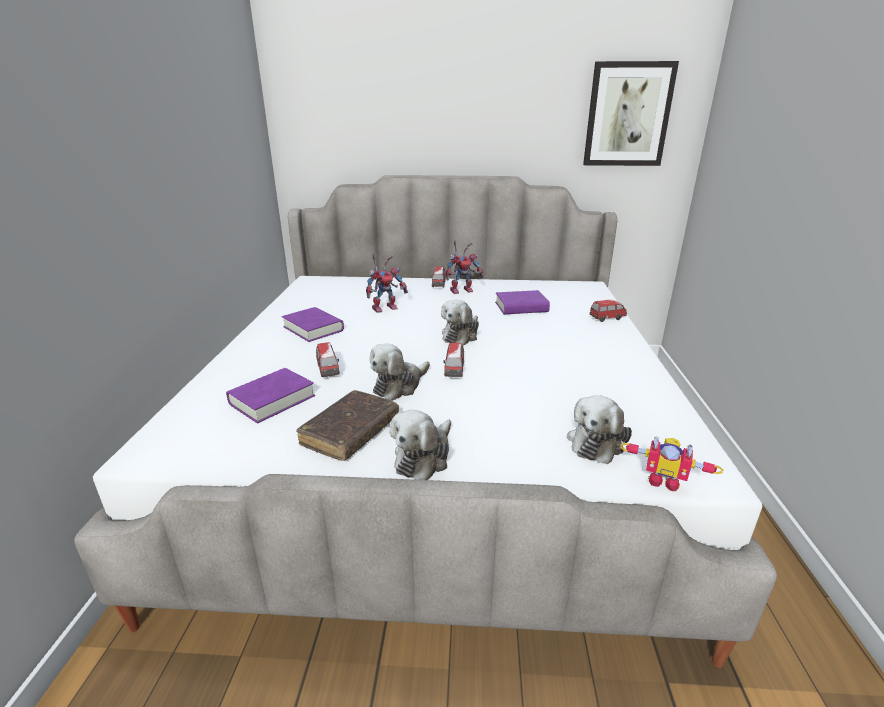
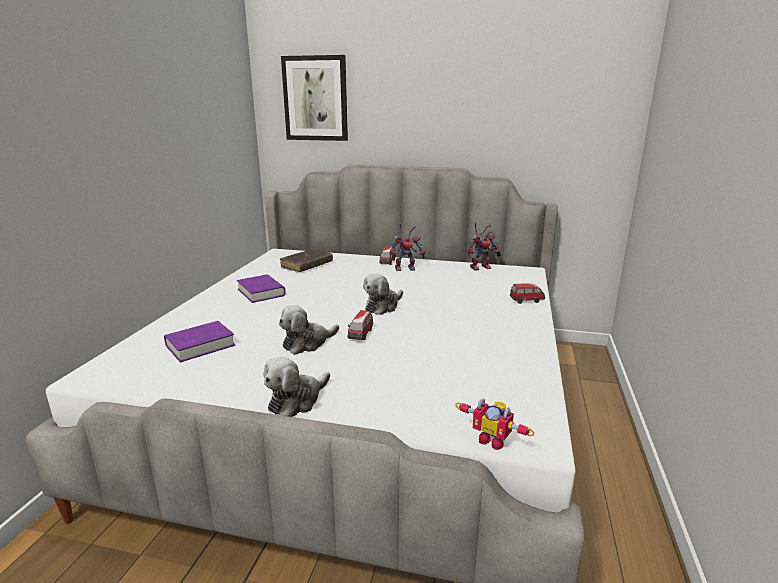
camera: 10 degrees right, 5 degrees down
(328, 370) = (256, 326): toy car -> none
(350, 432) = (248, 376): brown book -> brown book (307, 265)
(386, 307) = (330, 279): toy robot -> toy robot (481, 267)
(521, 307) = (451, 286): purple book -> none
(596, 442) = (451, 403): plush toy -> none
(627, 115) = (568, 115): picture -> picture (315, 99)

